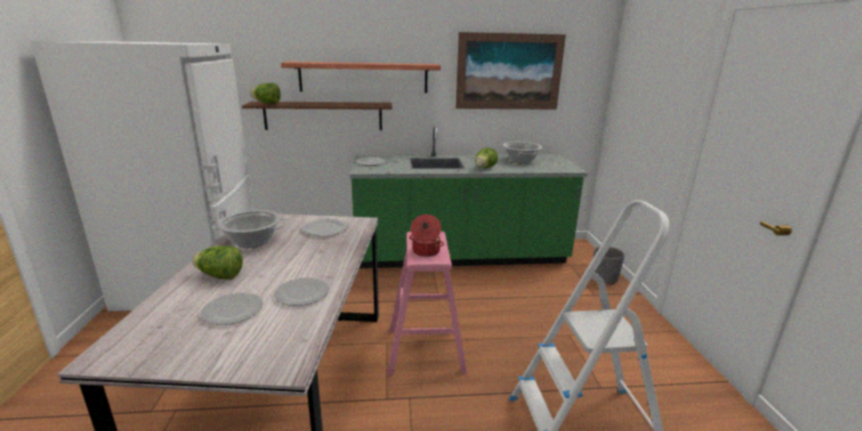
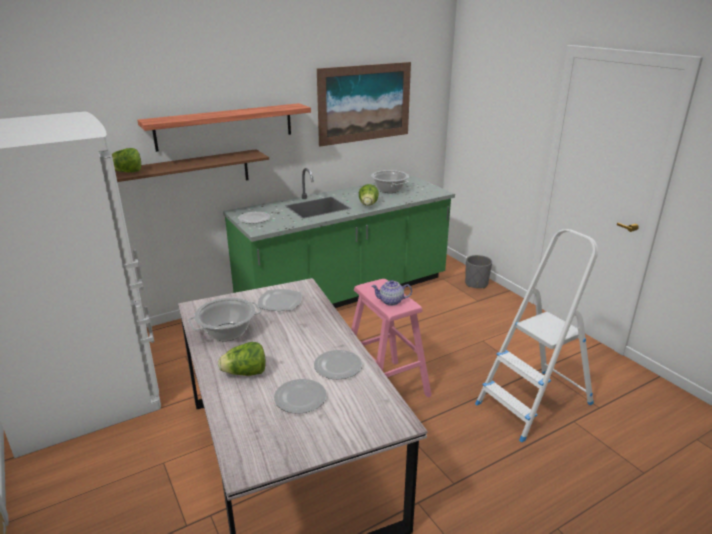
camera: 25 degrees left, 5 degrees up
(425, 252) = (391, 301): cooking pot -> teapot

